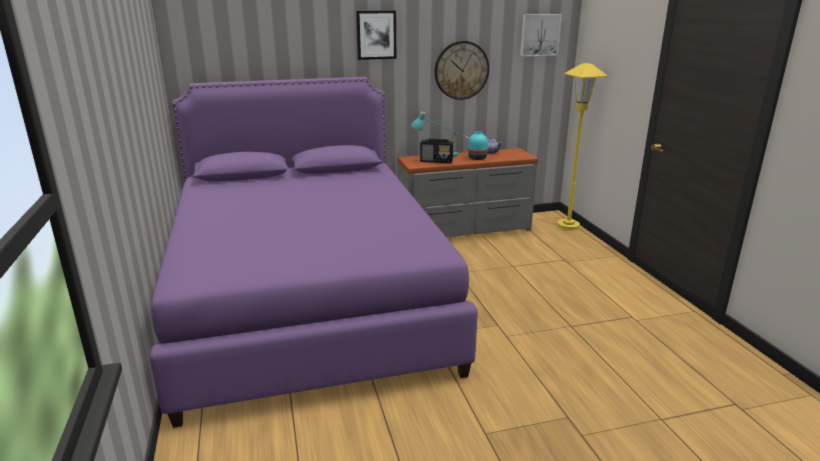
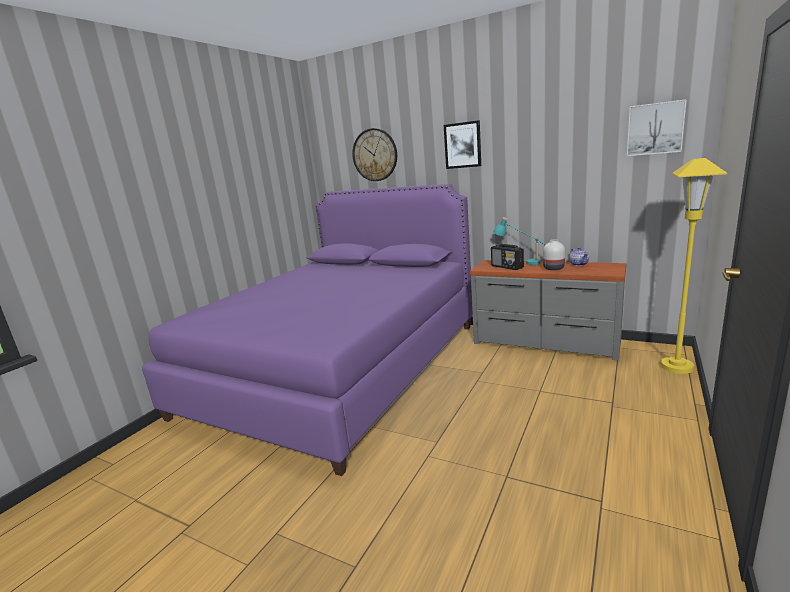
camera: 45 degrees right, 5 degrees down
(461, 70) = (551, 175): wall clock -> wall clock (375, 155)
(476, 158) = (553, 268): turquoise vase -> white vase

